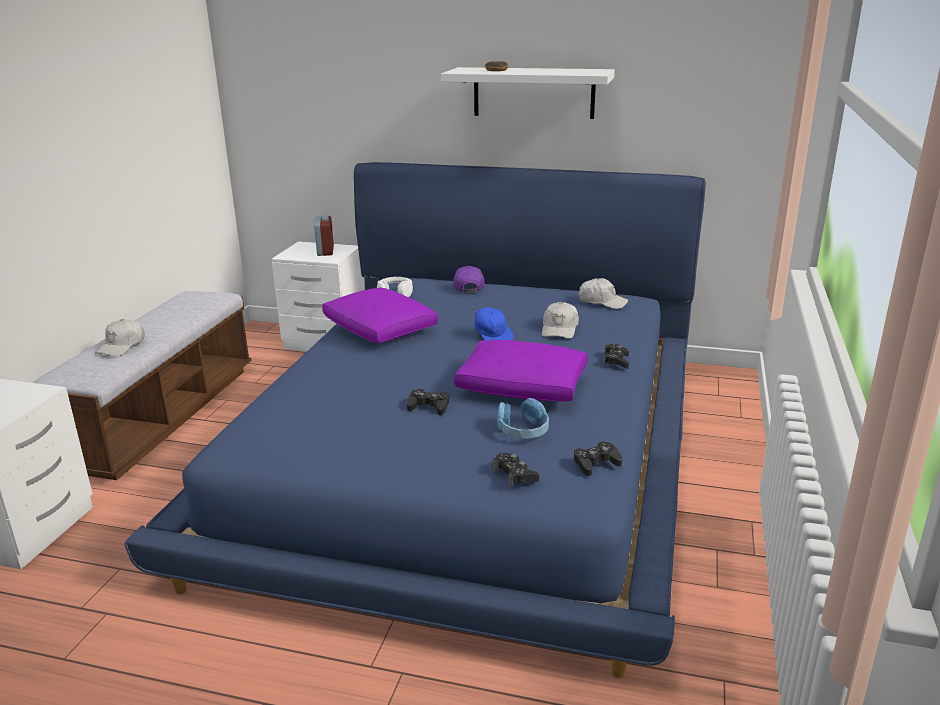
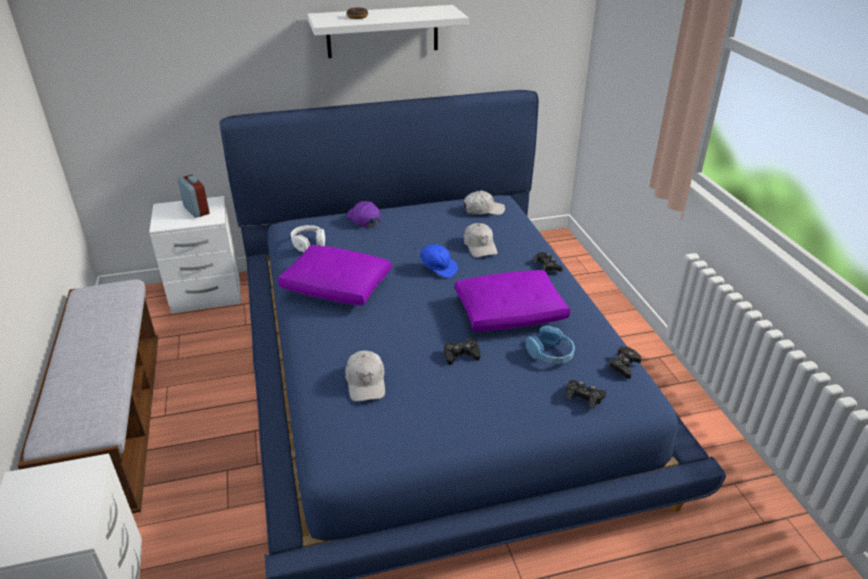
camera: 30 degrees left, 10 degrees up
(122, 346) = (85, 379): white cap -> white cap (366, 382)

